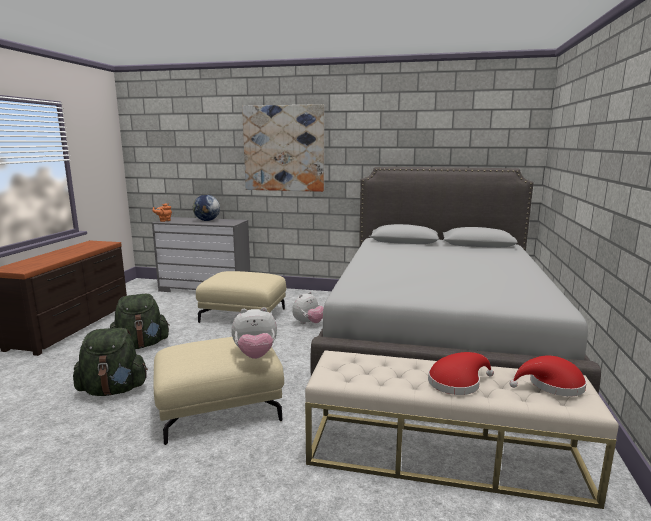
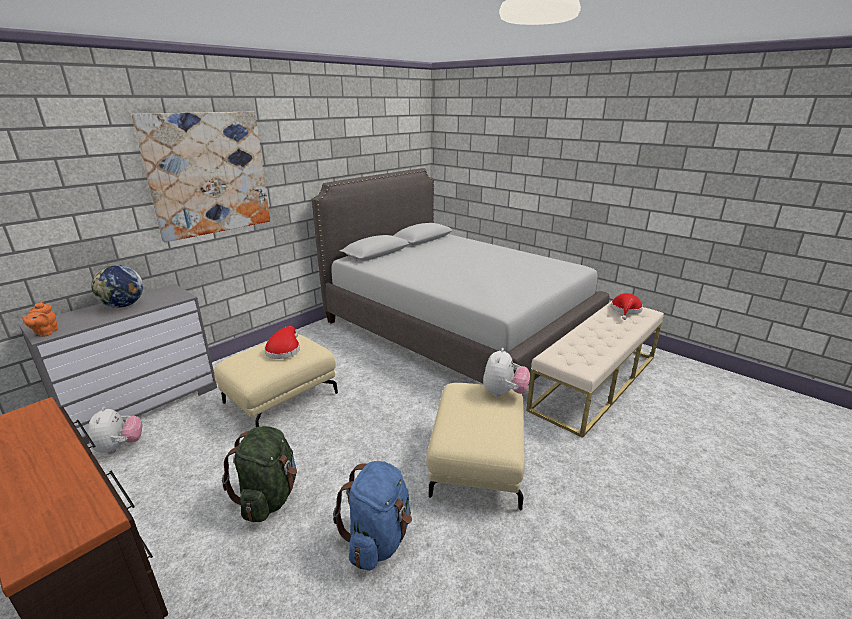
camera: 60 degrees left, 10 degrees up
(114, 390) = (379, 538): green backpack -> blue backpack
(308, 323) = (353, 366): plush toy -> plush toy (120, 447)
(457, 382) = (612, 331): red hat -> red hat (284, 350)

